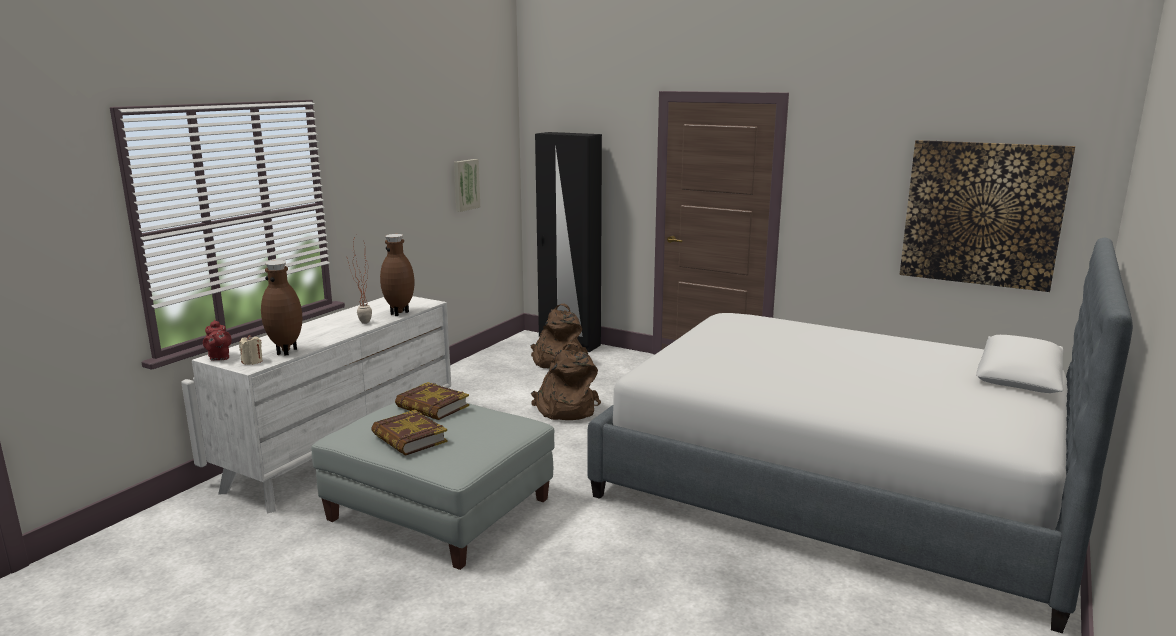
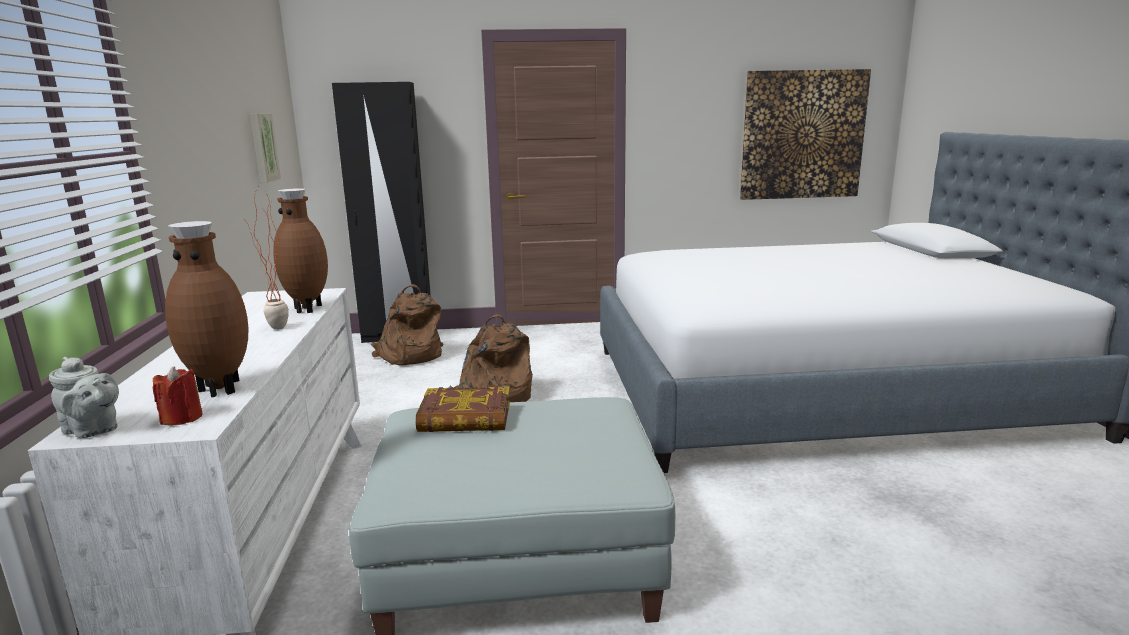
camera: 35 degrees left, 0 degrees up
(219, 358) = (93, 430): red teapot -> grey teapot
(252, 361) = (182, 418): beige candle -> red candle
(409, 438) = (511, 464): book -> none

